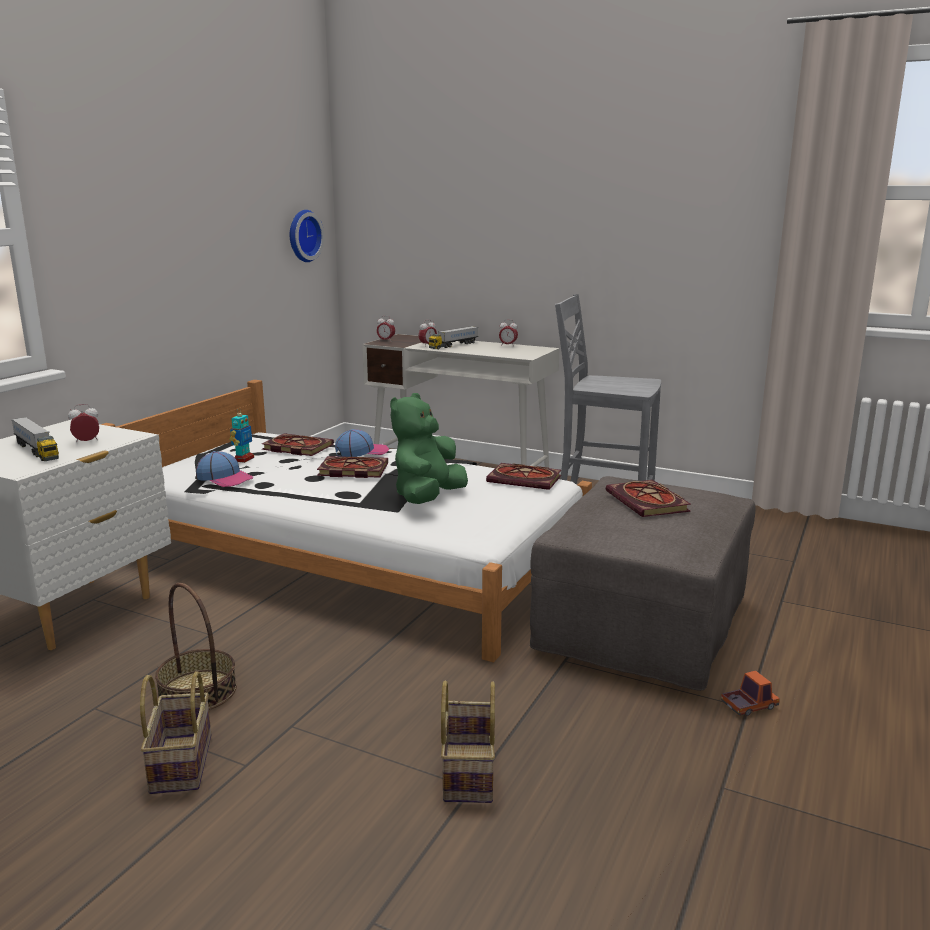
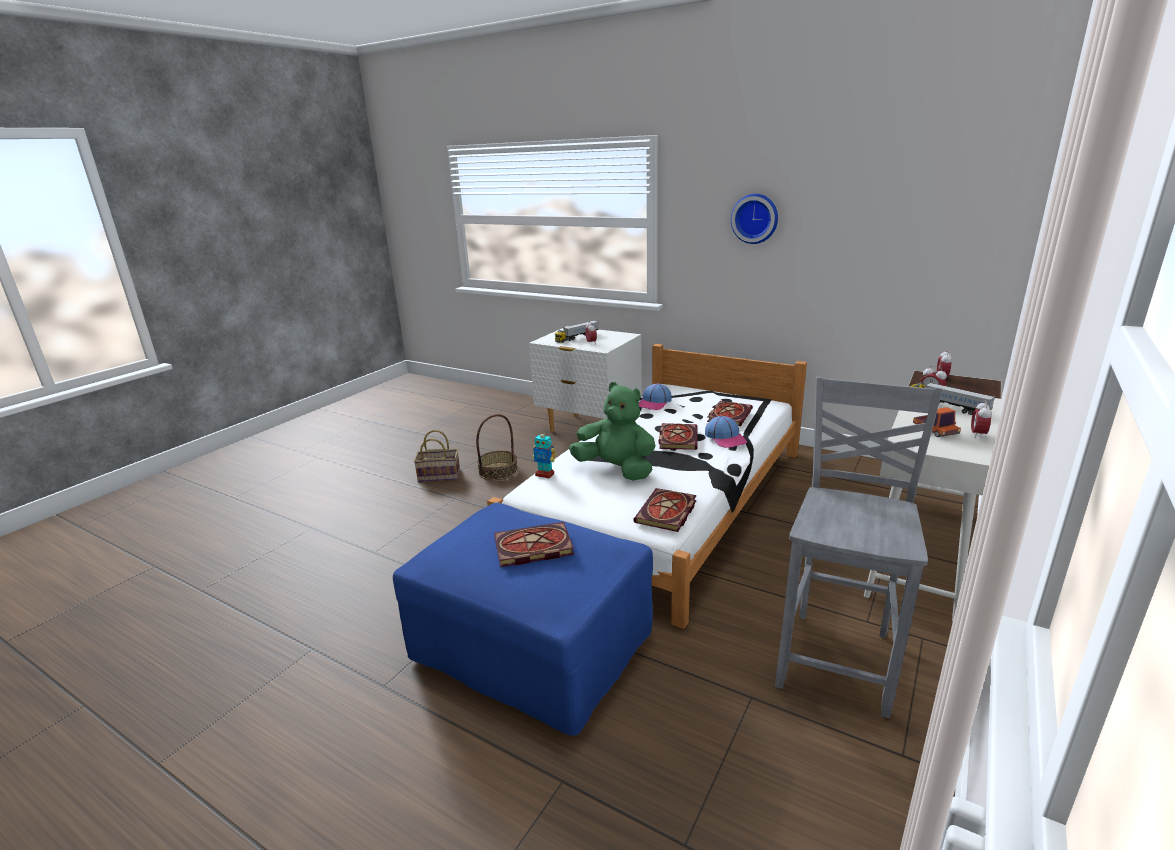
camera: 95 degrees right, 5 degrees up
(243, 459) = (697, 403): toy robot -> toy robot (545, 474)
(302, 236) = (959, 245): wall clock -> wall clock (755, 218)
(467, 771) = (388, 551): basket -> none
(641, 623) = (533, 646): grey ottoman -> blue ottoman
(749, 706) = (384, 688): toy truck -> toy truck (935, 430)

